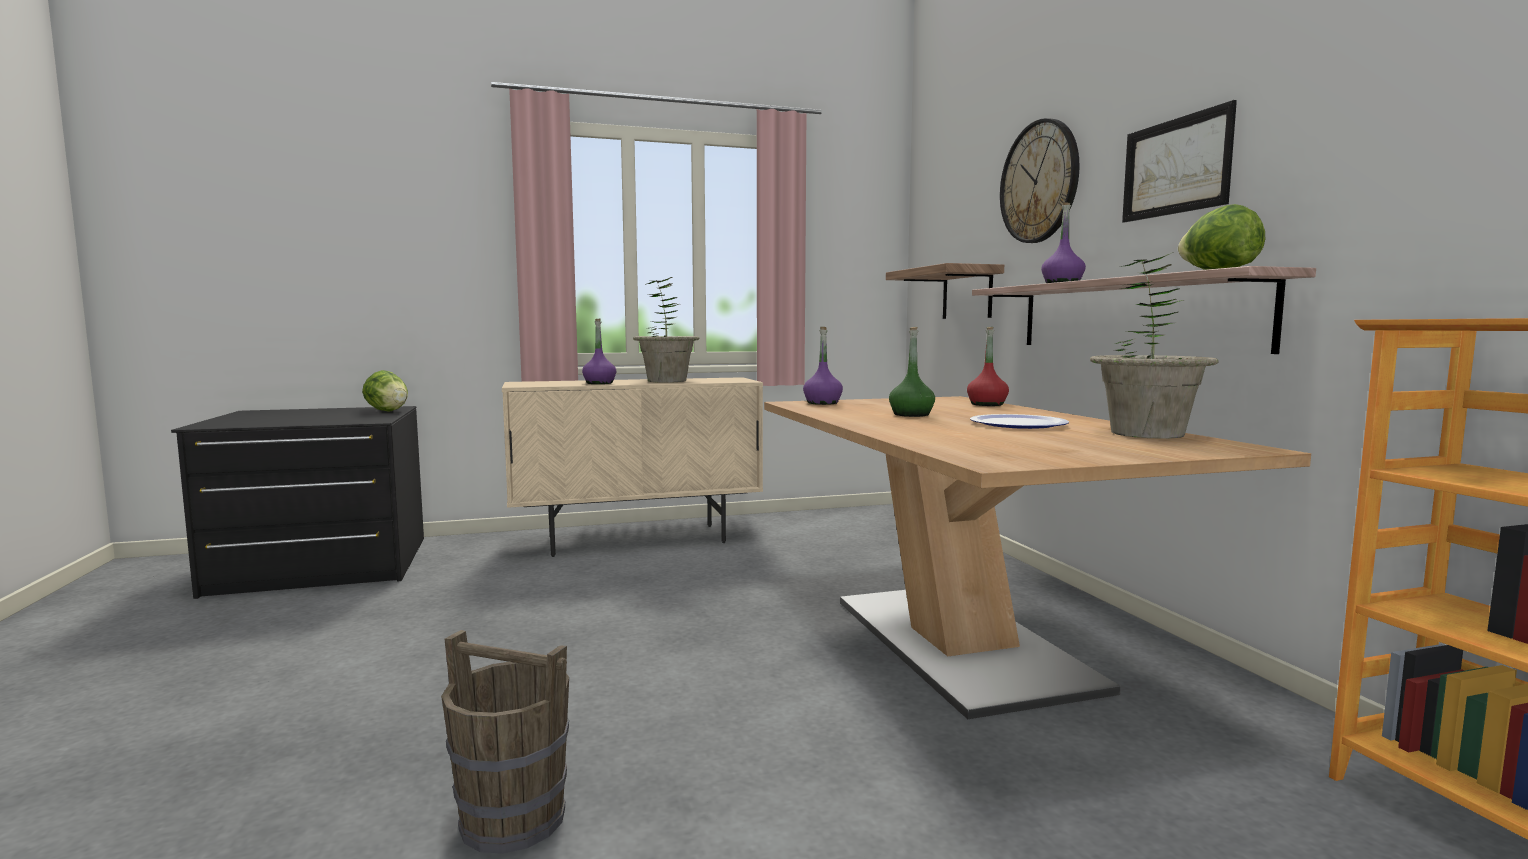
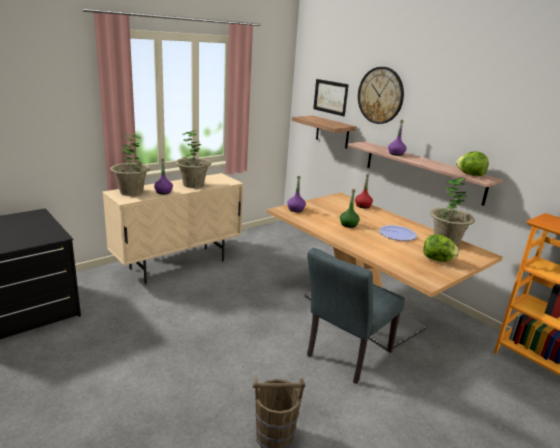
camera: 25 degrees left, 15 degrees up
(388, 411) = (42, 220): lettuce -> lettuce (438, 260)
(547, 382) = (131, 192): none -> potted plant
(842, 709) = (345, 356): none -> grey chair
(1176, 166) = (451, 118): picture -> picture (330, 97)

